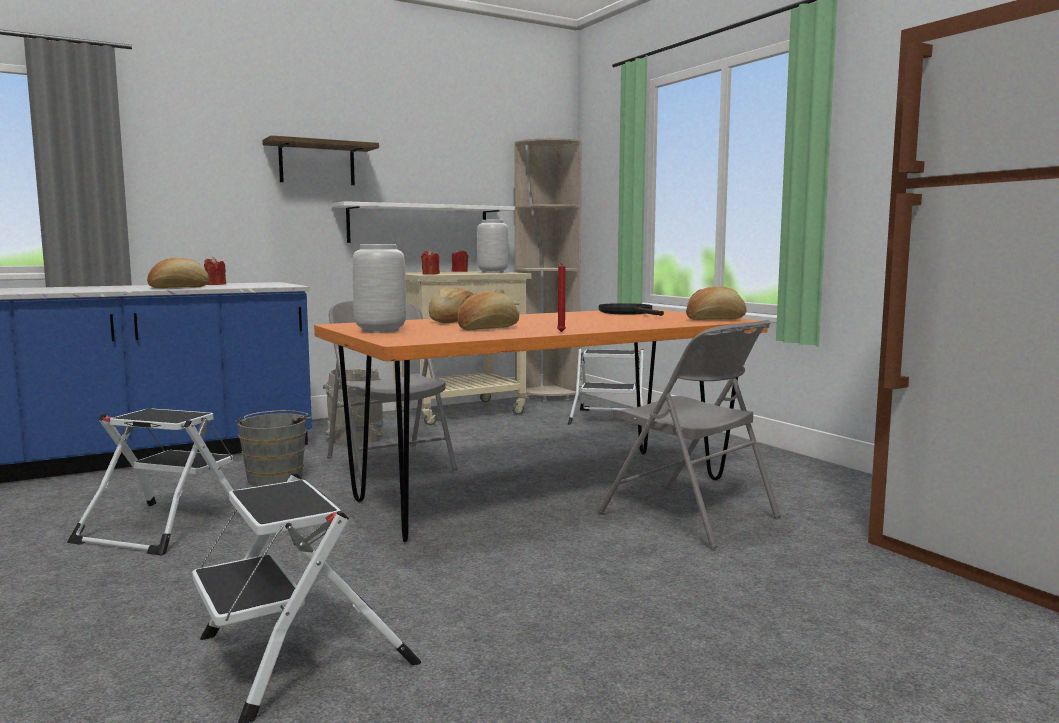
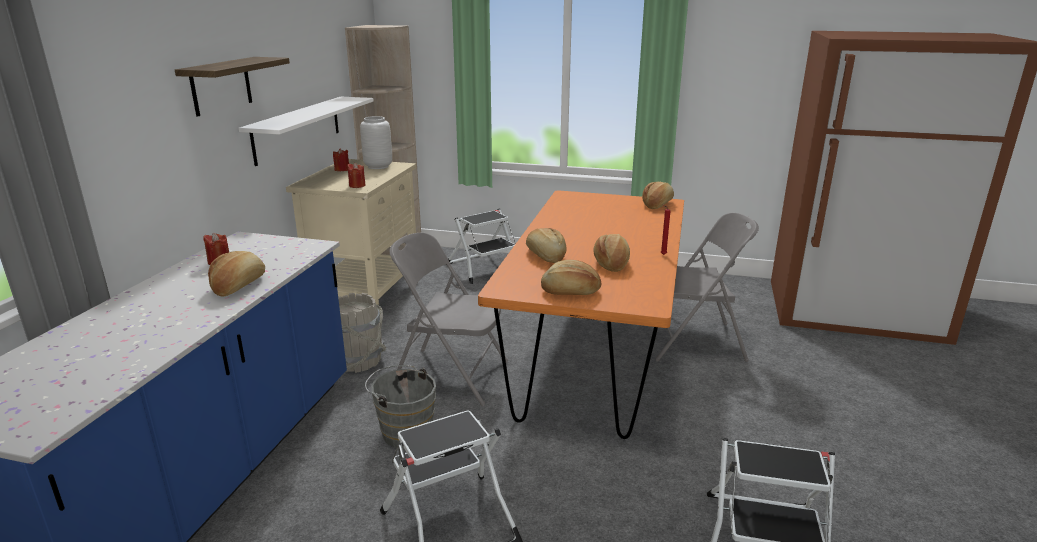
camera: 45 degrees left, 15 degrees up
(381, 330) = (570, 291): grey vase -> bread
(629, 313) = (583, 205): black frying pan -> none

